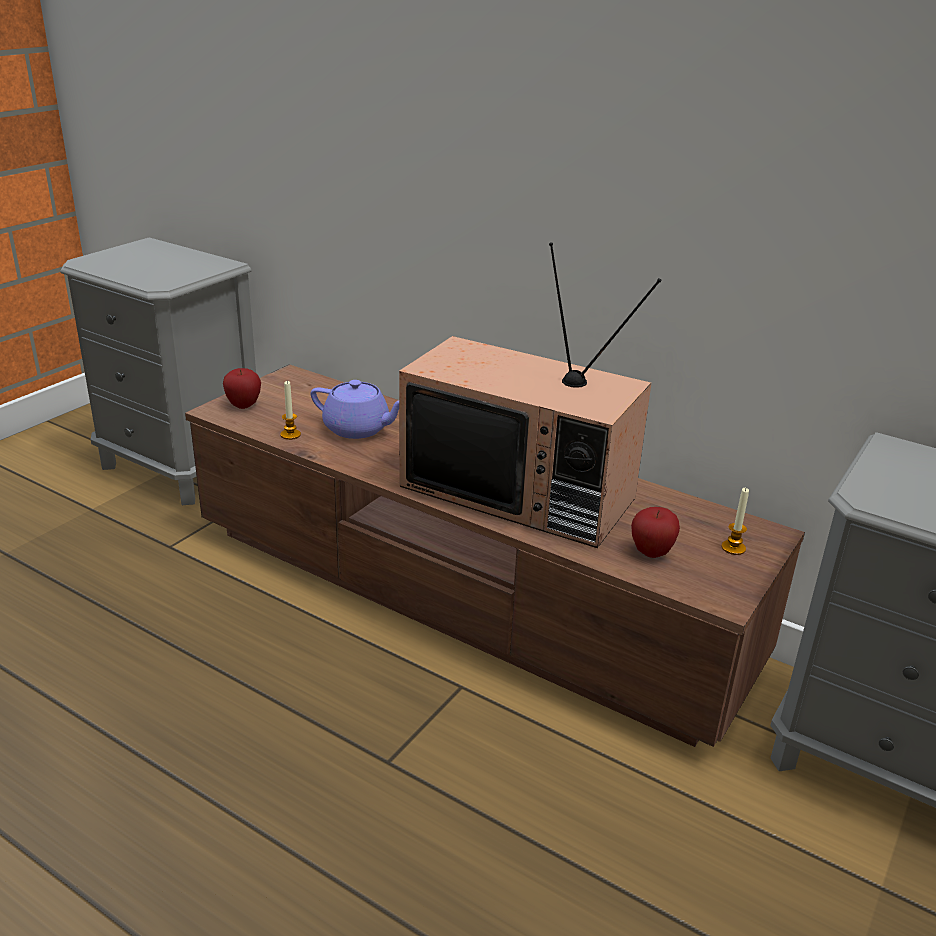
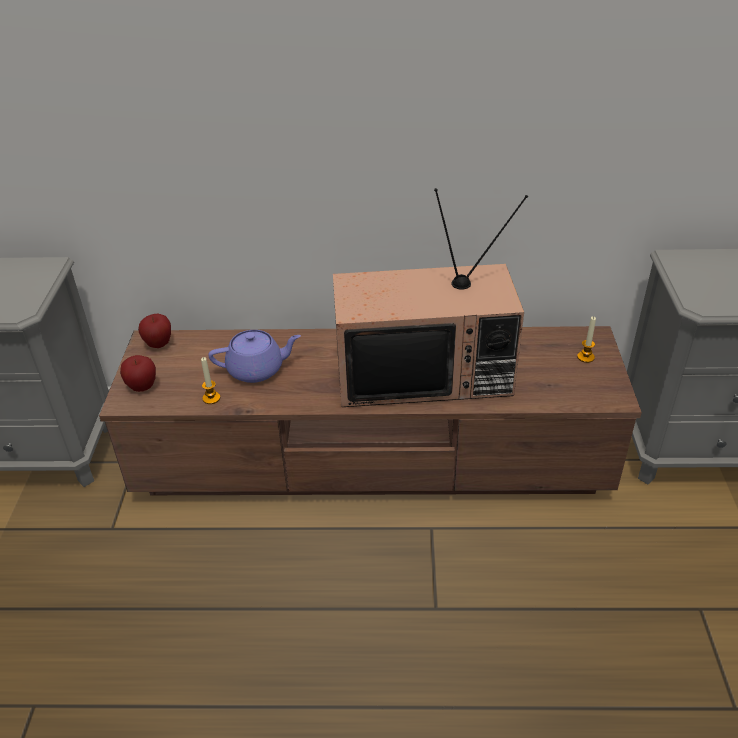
camera: 30 degrees left, 10 degrees up
(651, 553) = (546, 383): apple -> apple (159, 344)

